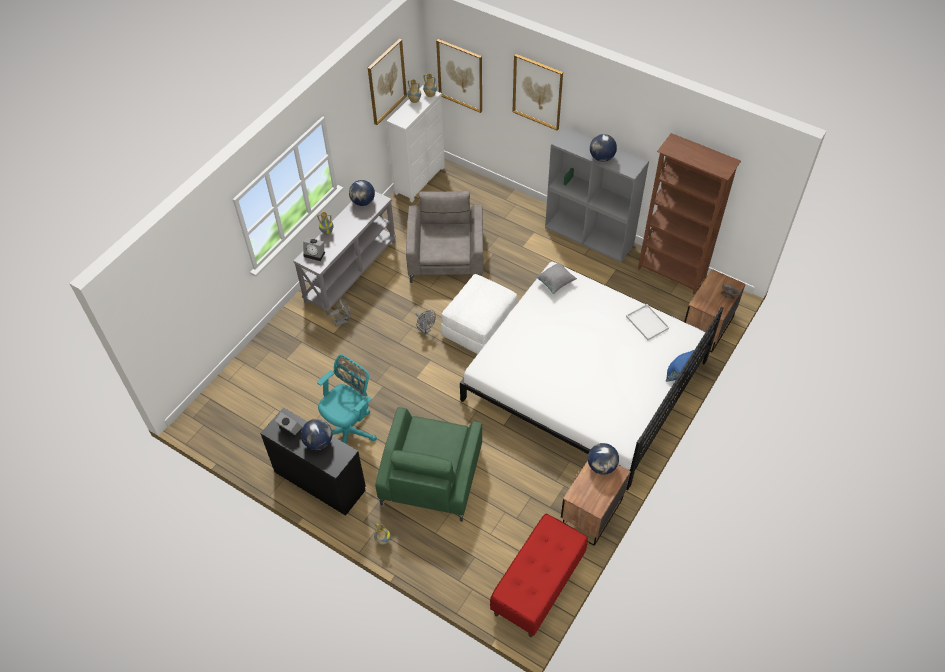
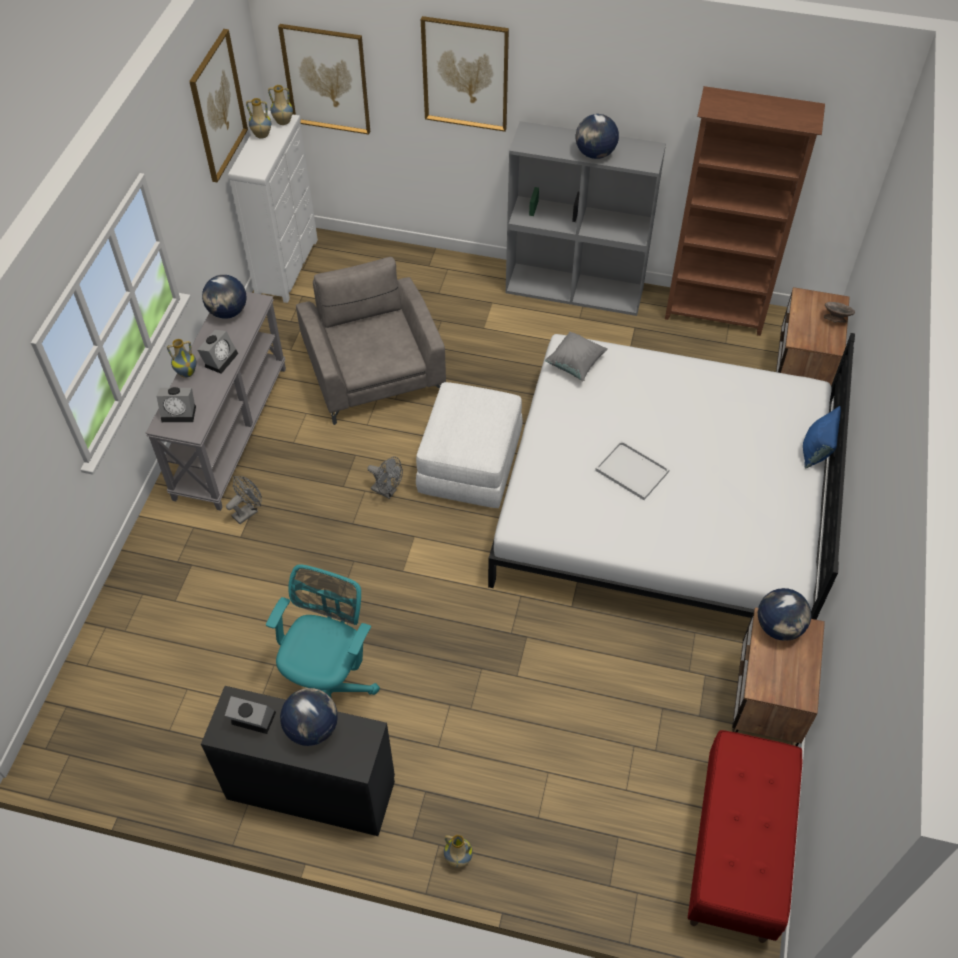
camera: 20 degrees left, 0 degrees up
(348, 228) = (220, 359): none -> alarm clock
(431, 475) = (492, 722): green armchair -> none
(646, 322) = (735, 388): white tray -> white tray (630, 471)

